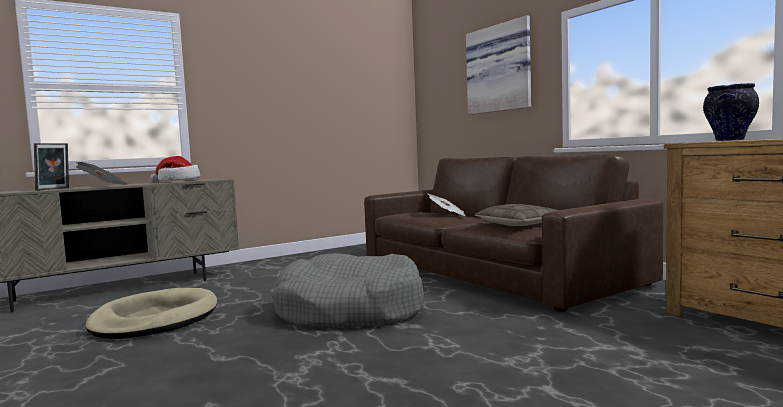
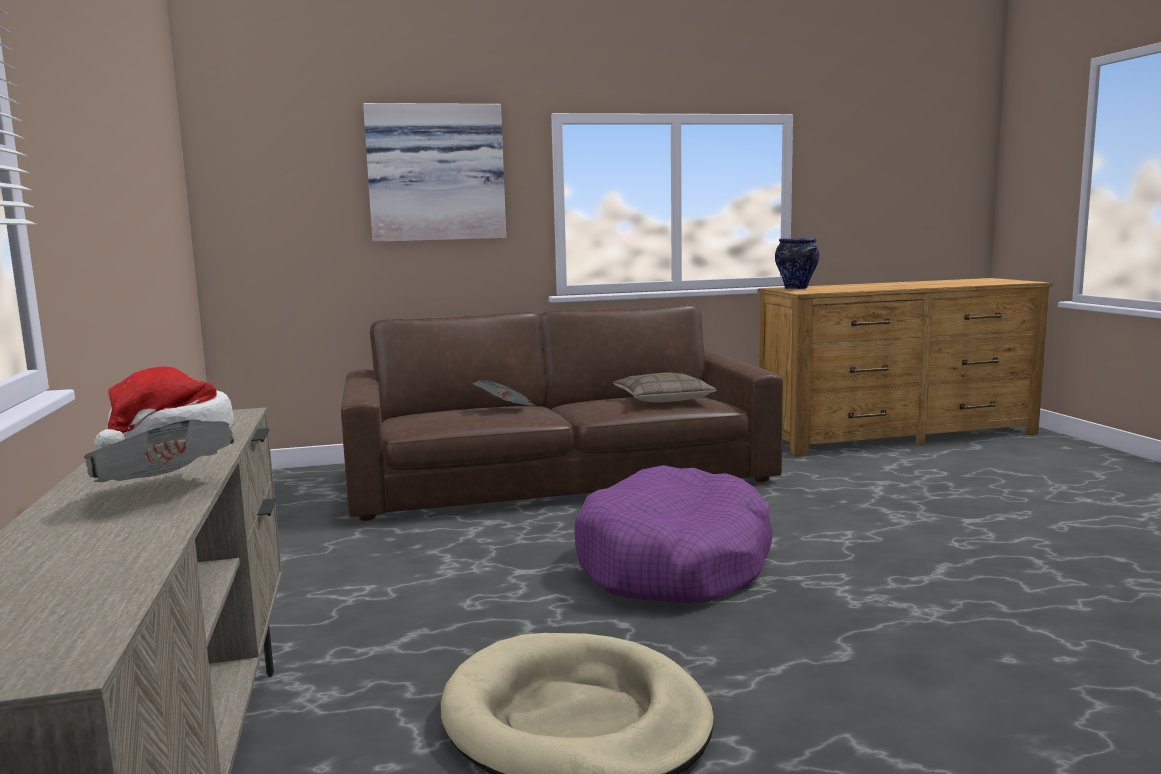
camera: 70 degrees left, 5 degrees up
(54, 189) = (103, 539): picture frame -> none
(350, 311) = (674, 563): grey dog bed -> purple dog bed

